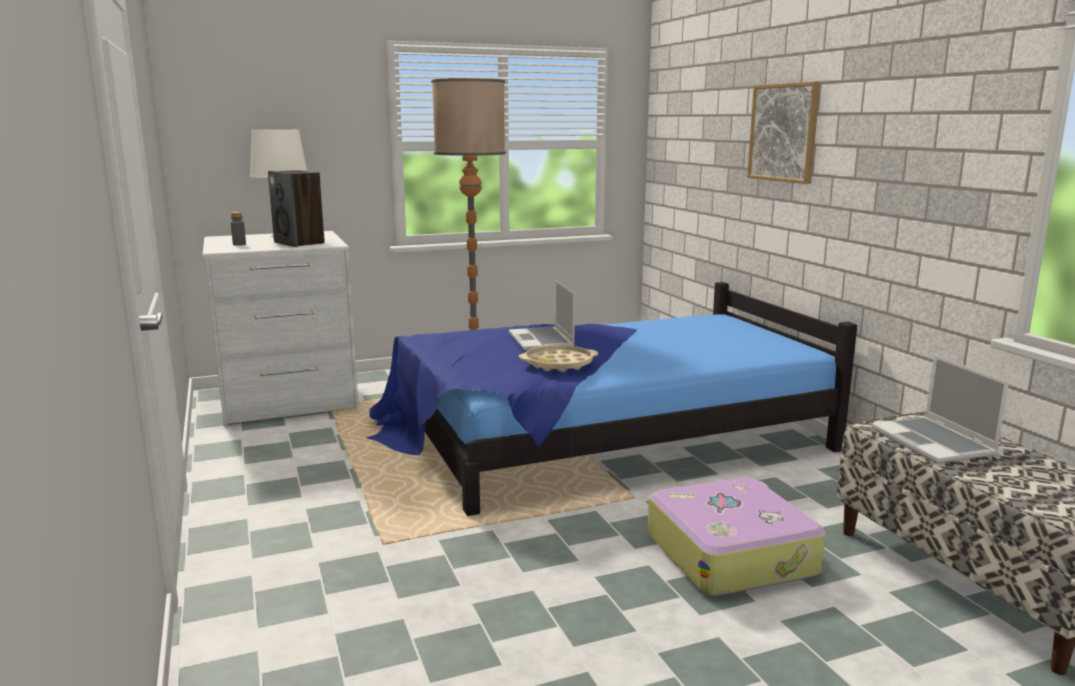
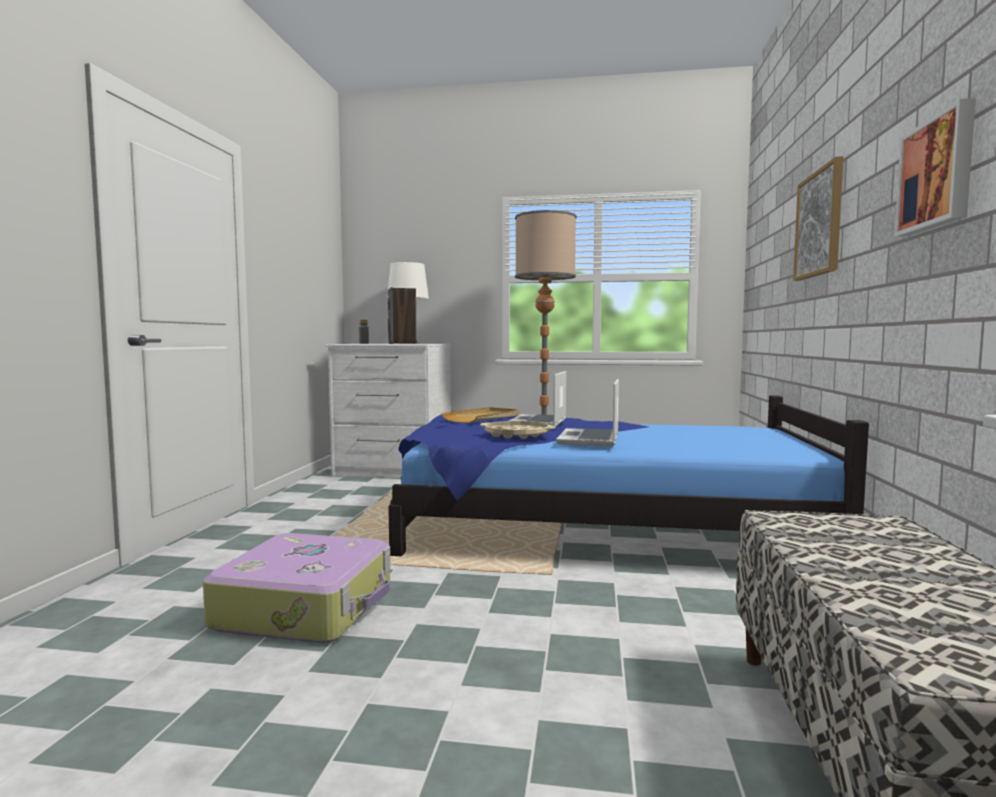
camera: 30 degrees right, 10 degrees down
(470, 340) = (482, 418): none -> beige tray
(731, 553) = (579, 642): suitcase -> suitcase (307, 607)
(934, 443) = (836, 540): laptop -> laptop (590, 440)
(941, 144) = (938, 173): none -> picture

